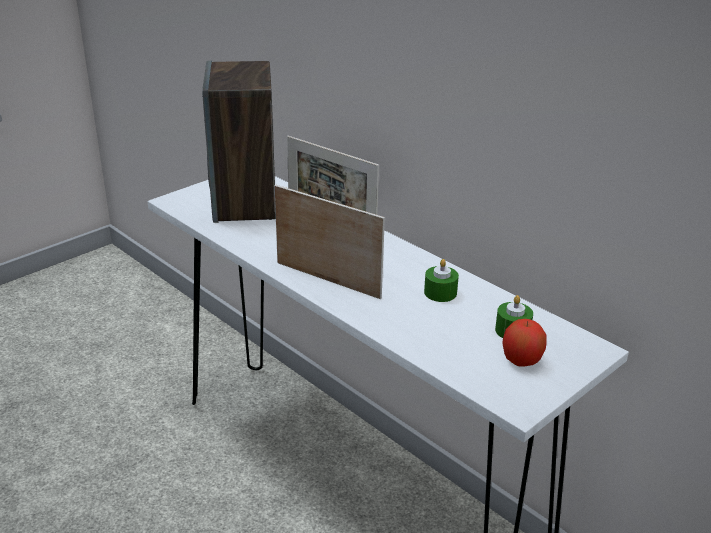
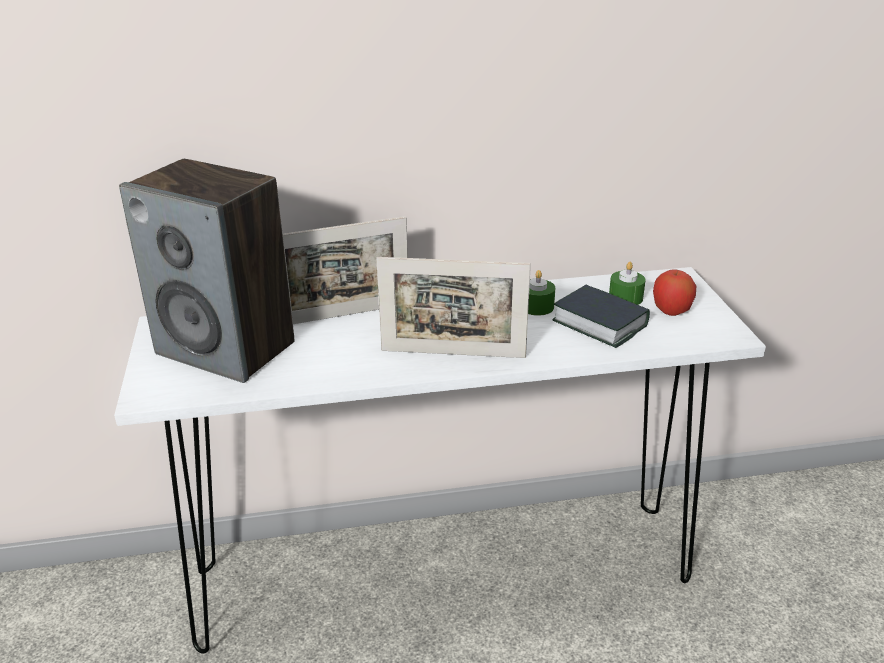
camera: 55 degrees left, 0 degrees up
(327, 280) = (453, 354): picture frame -> picture frame turned 150 degrees counterclockwise
(451, 329) = (599, 323): none -> book

